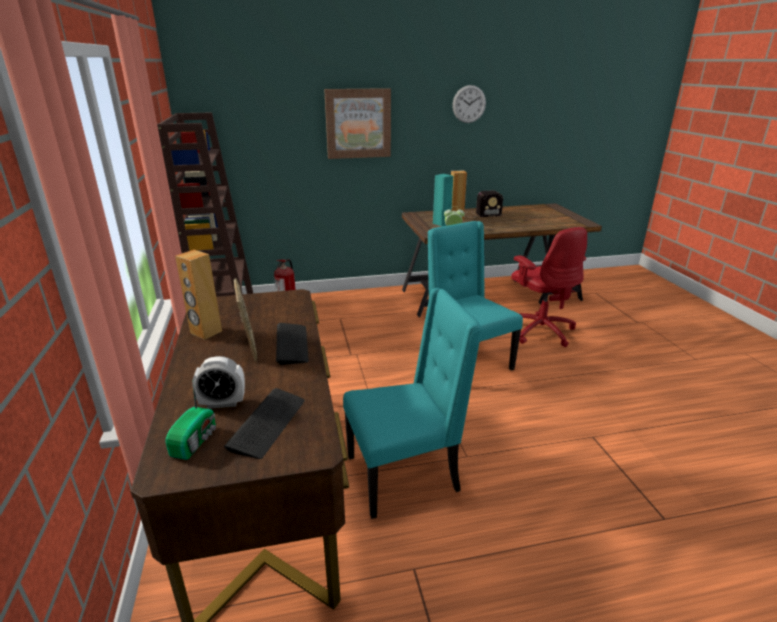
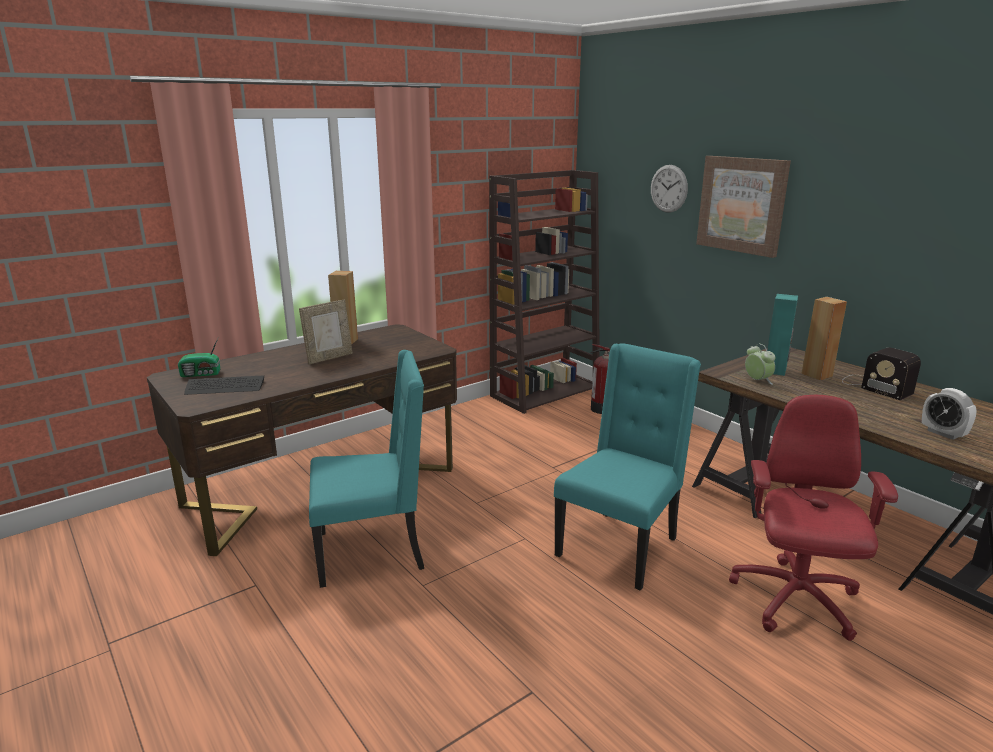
camera: 65 degrees right, 5 degrees down
(222, 403) = (247, 370): alarm clock -> alarm clock (943, 433)
(292, 344) = (343, 368): keyboard -> none
(405, 474) = (373, 551): turquoise chair -> turquoise chair turned 60 degrees counterclockwise
(469, 104) = (919, 197): wall clock -> wall clock (668, 188)
(540, 331) = (795, 601): red office chair -> red office chair turned 150 degrees clockwise

